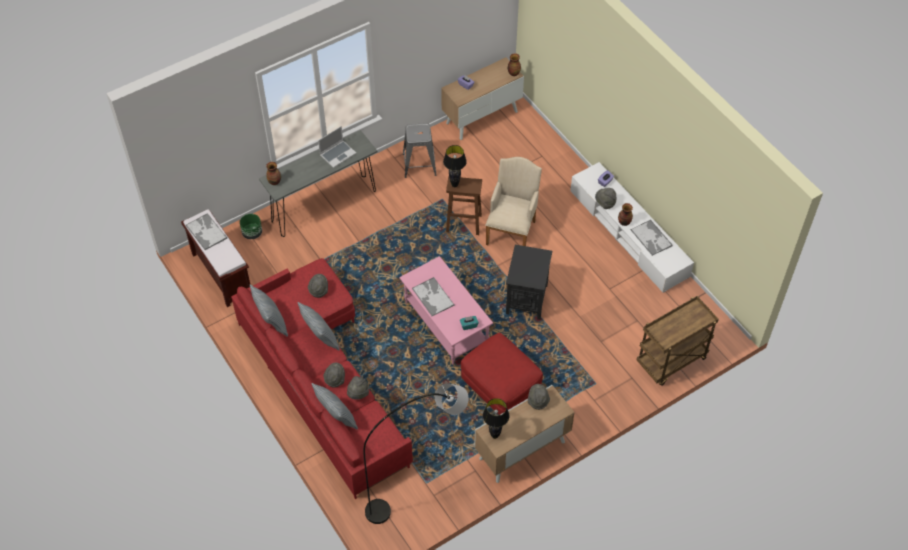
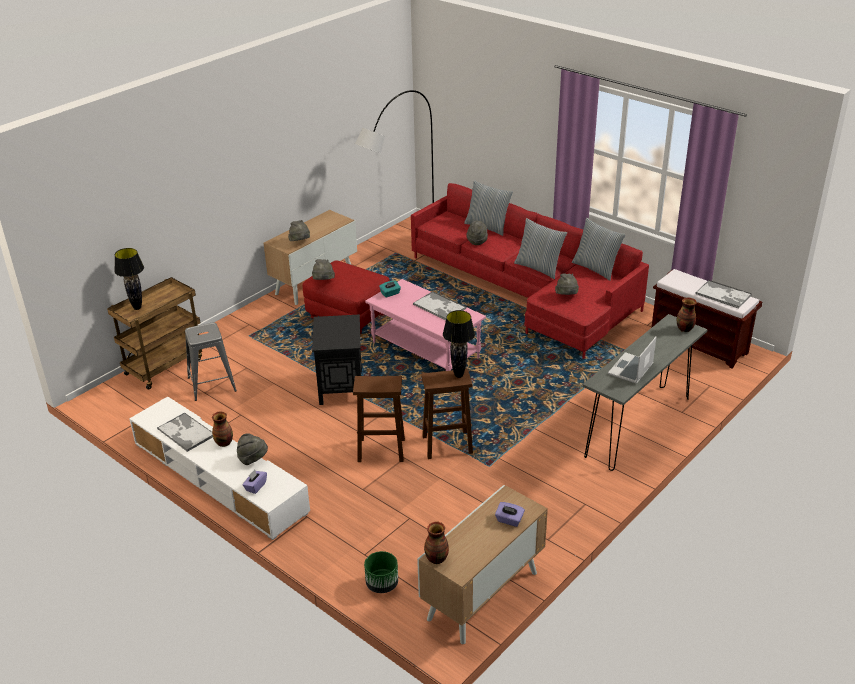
camera: 165 degrees right, 20 degrees down
(252, 233) = (700, 384): green planter -> green planter (382, 584)
(335, 380) = (504, 244): grey hat -> grey hat (323, 282)
(419, 165) = (544, 502): grey stool -> grey stool (212, 384)
(494, 435) = (335, 219): black table lamp -> black table lamp (137, 308)
(512, 230) = (380, 450): beige armchair -> brown stool

